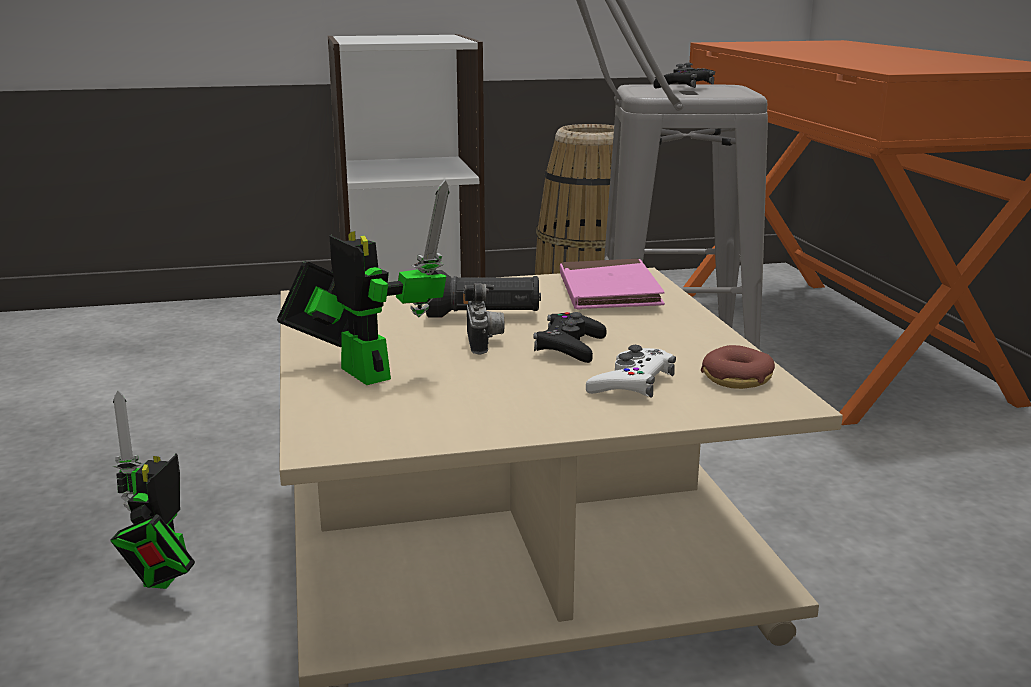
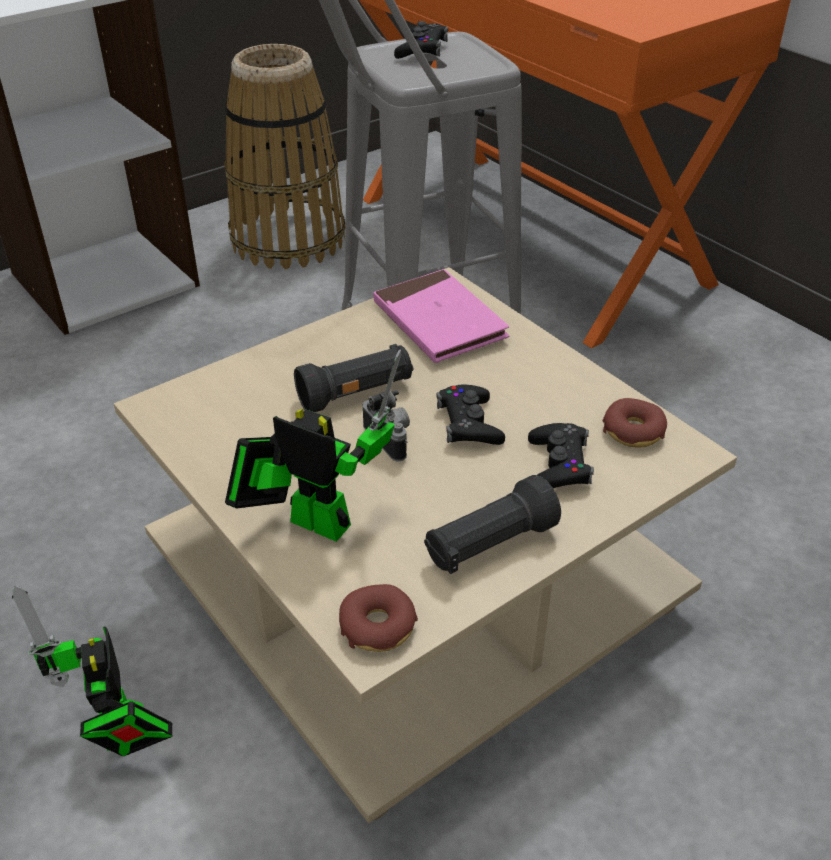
camera: 25 degrees left, 20 degrees up
(343, 436) = (378, 626): none -> donut
(505, 414) = (489, 545): none -> black flashlight
(632, 384) = (558, 465): white game controller -> black game controller

